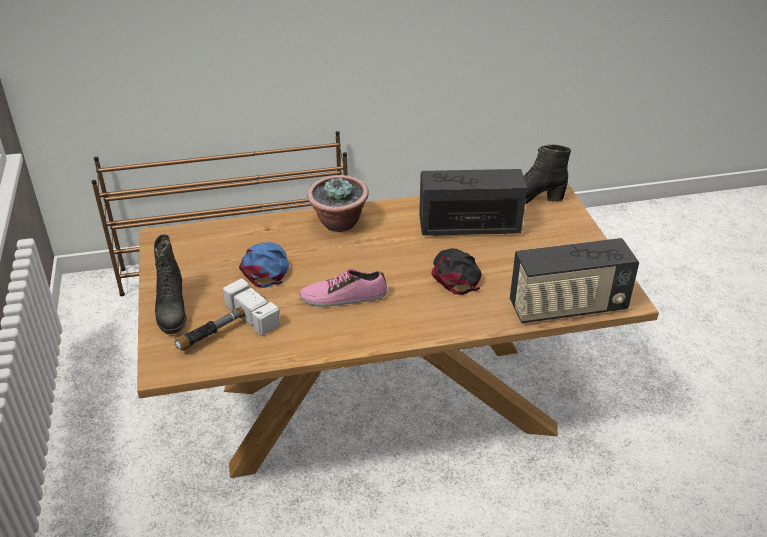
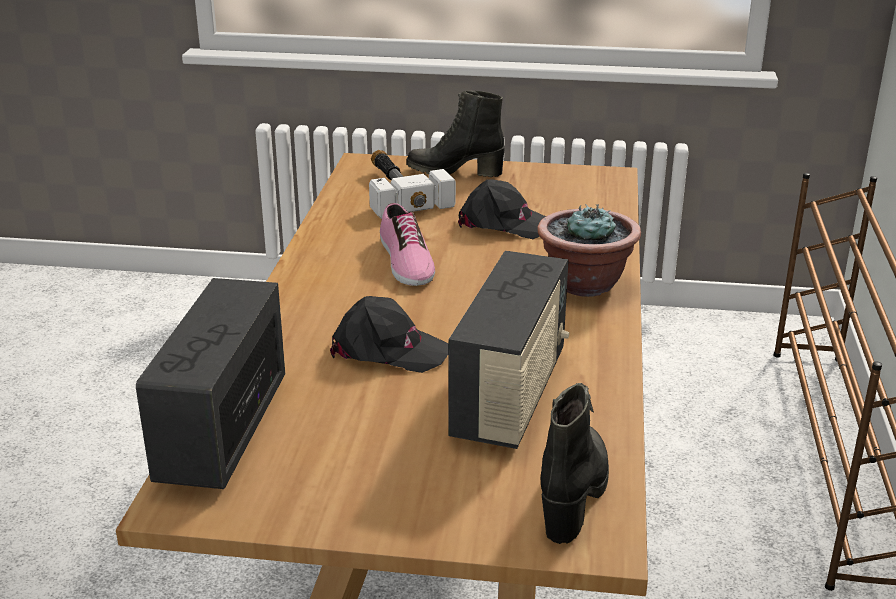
camera: 110 degrees right, 10 degrees down
(266, 267) = (504, 224): blue cap -> black cap
(343, 296) = (404, 261): shoe -> shoe turned 150 degrees clockwise

